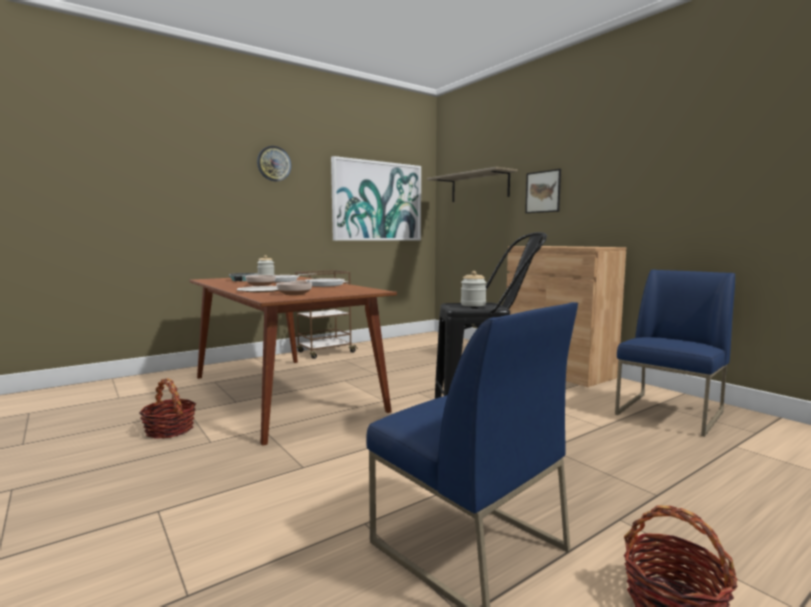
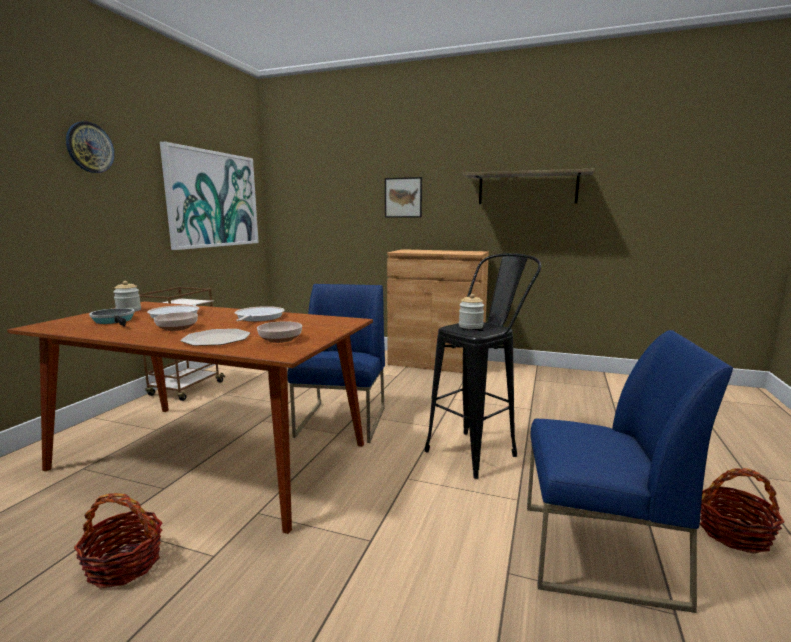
camera: 35 degrees left, 5 degrees up
(479, 187) = (326, 187): shelf -> shelf (527, 189)
(670, 413) = (551, 385): blue chair -> blue chair (342, 422)

